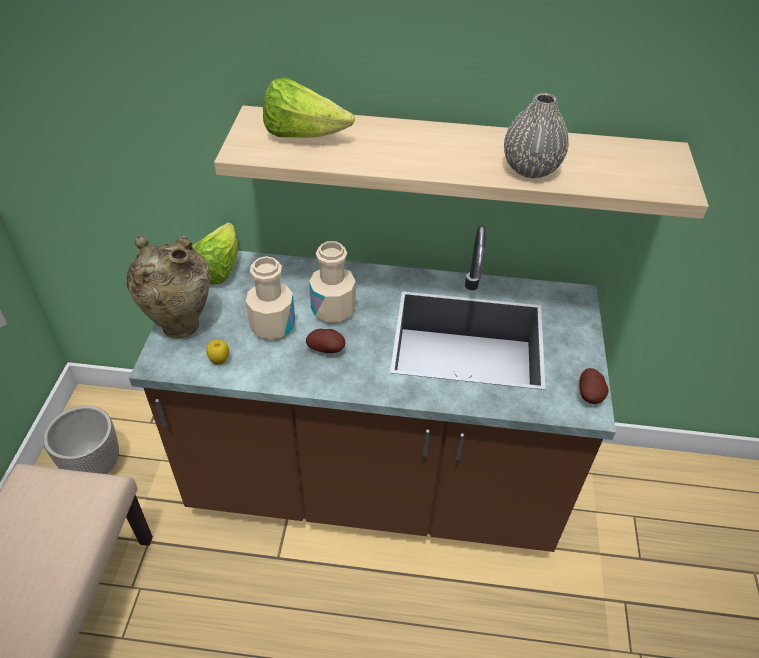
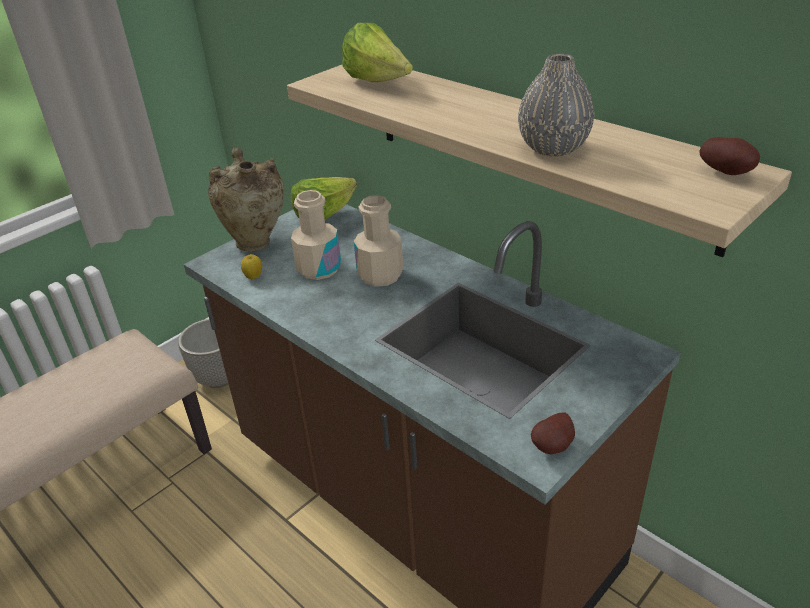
camera: 40 degrees right, 10 degrees down
(327, 349) = (342, 301): potato -> potato (727, 173)

